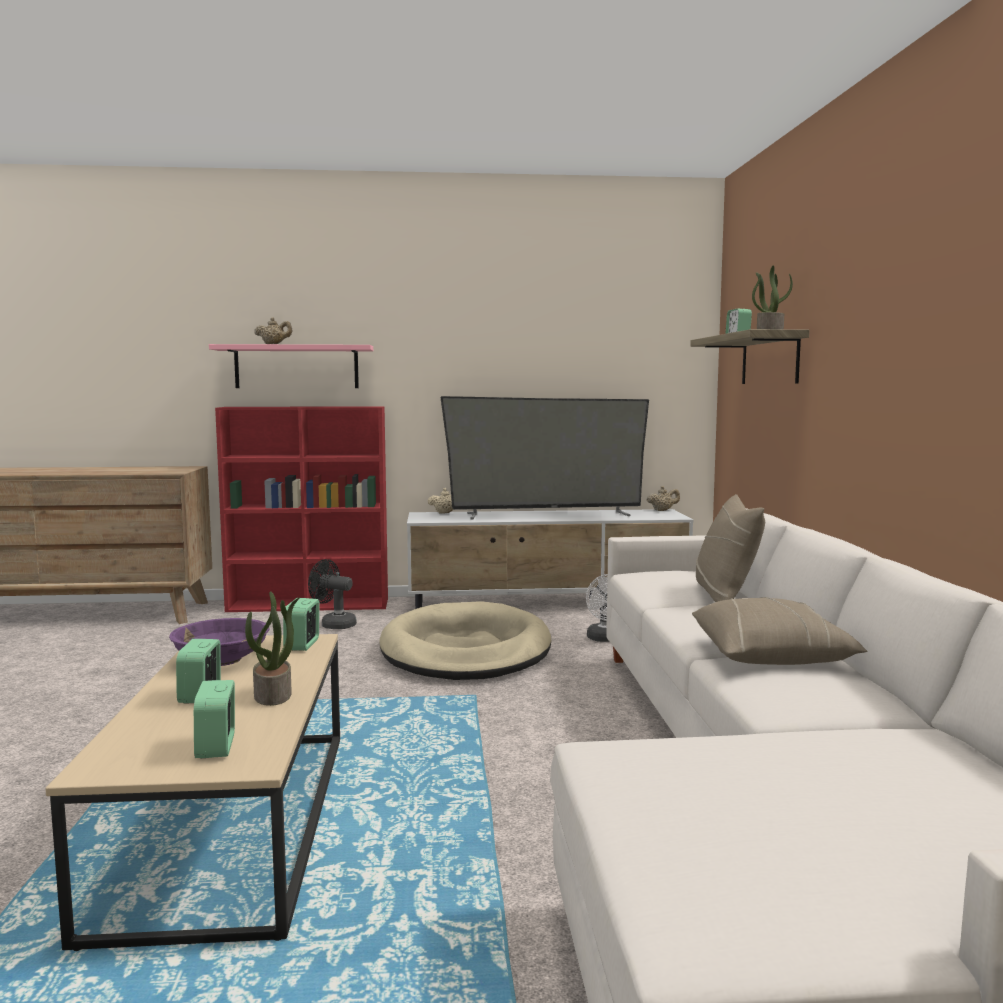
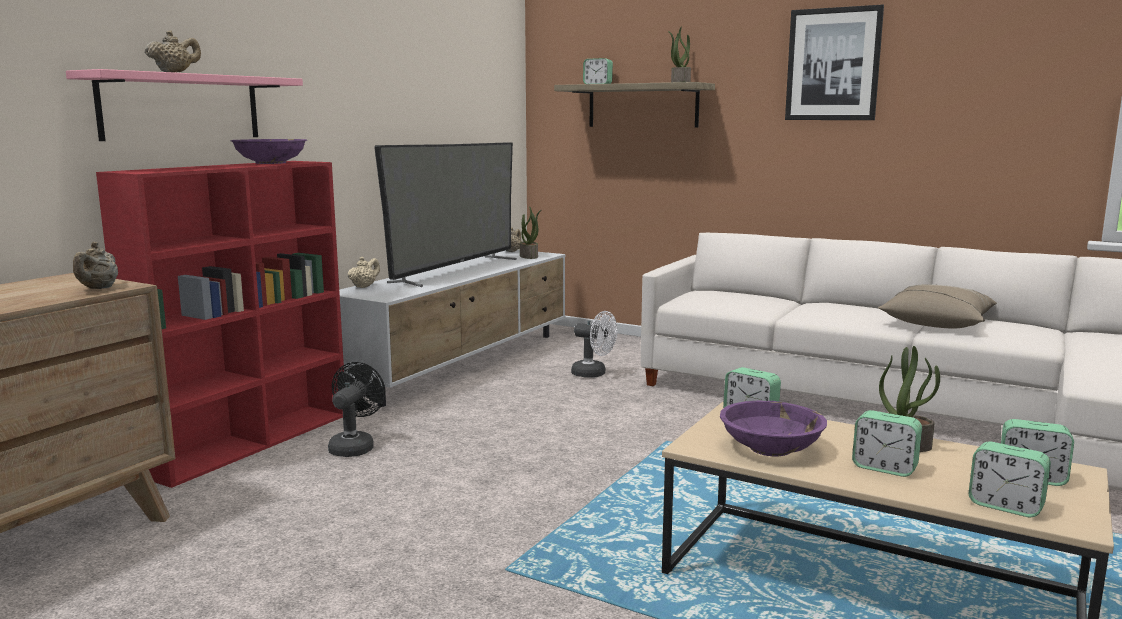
camera: 55 degrees left, 5 degrees up
(127, 742) = (1005, 506): none -> alarm clock
(162, 472) = (98, 289): none -> beige teapot
(333, 624) = (354, 446): black fan -> black fan turned 135 degrees clockwise
(345, 406) = (270, 163): none -> purple bowl
(466, 650) = (544, 418): beige dog bed -> none
(651, 516) = (529, 256): none -> potted plant
(725, 595) = (782, 300): beige pillow -> none
(886, 295) = (833, 64): none -> picture

